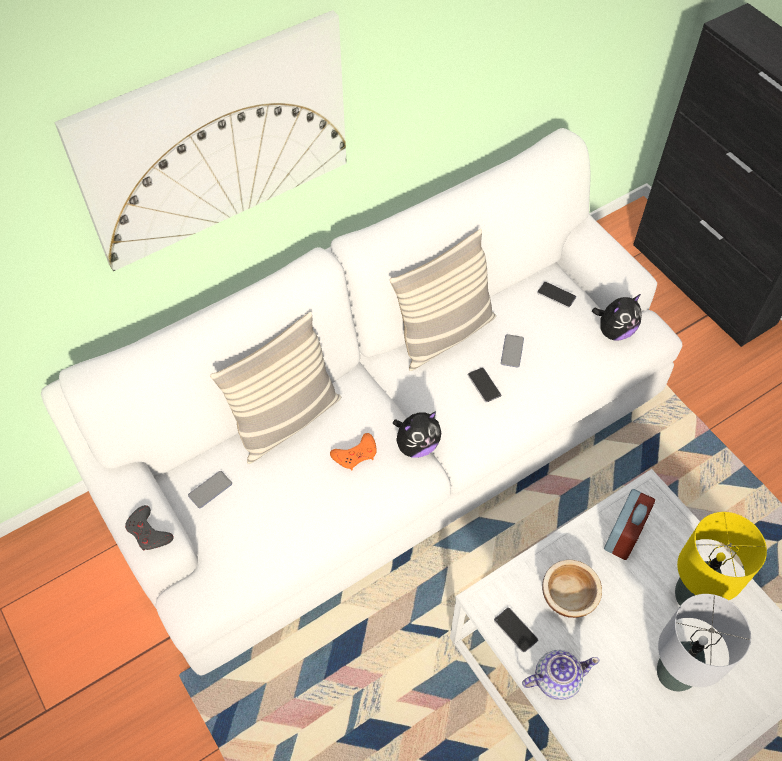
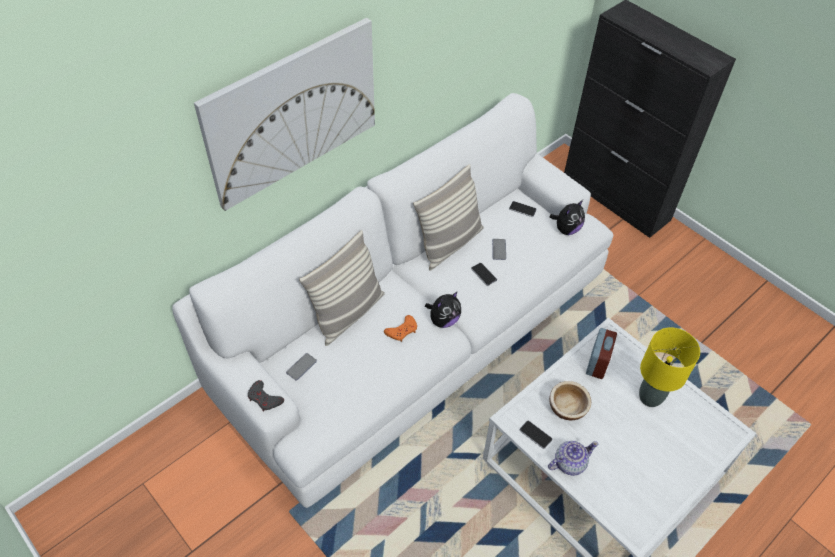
camera: 10 degrees left, 5 degrees down
(672, 675) = (647, 449): grey table lamp -> none

